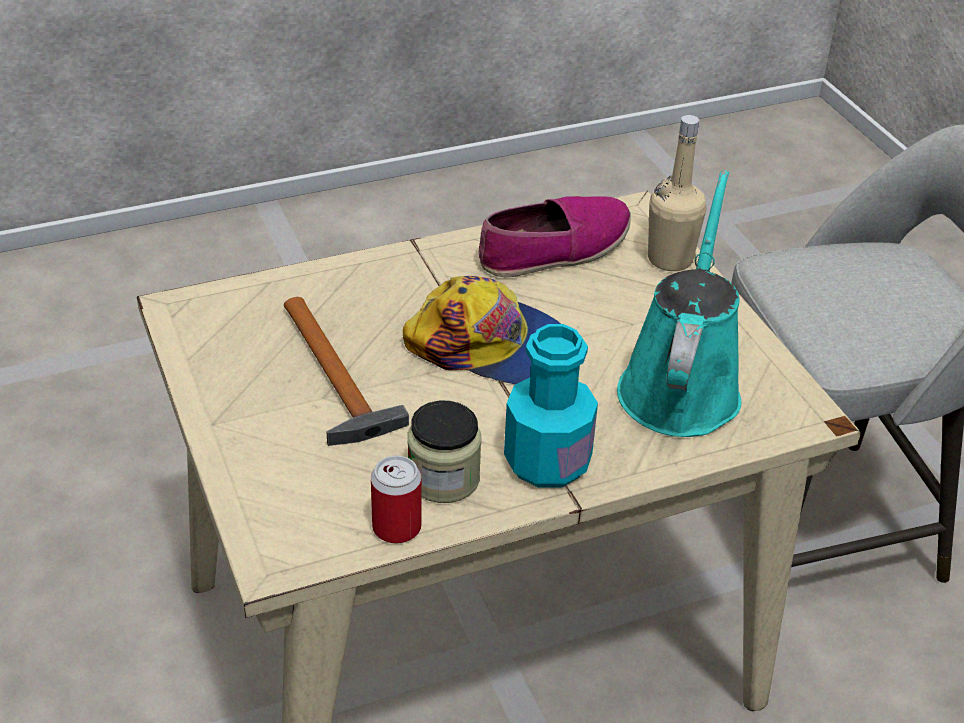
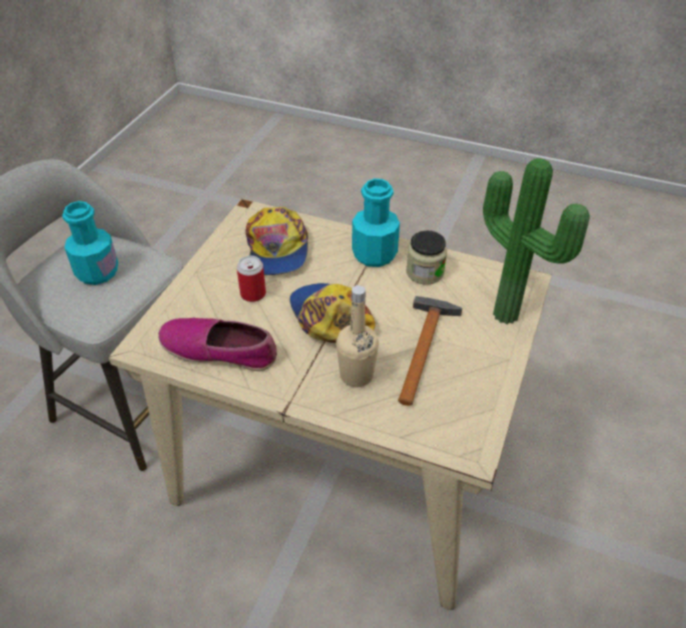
camera: 135 degrees left, 5 degrees up
(262, 489) = (509, 312): none -> potted plant
(396, 527) = (464, 266): can -> can (253, 294)
(670, 259) = (177, 306): beige bottle -> beige bottle (356, 375)
(680, 386) = (277, 249): turquoise watering can -> cap
(869, 298) = (97, 272): none -> turquoise bottle

